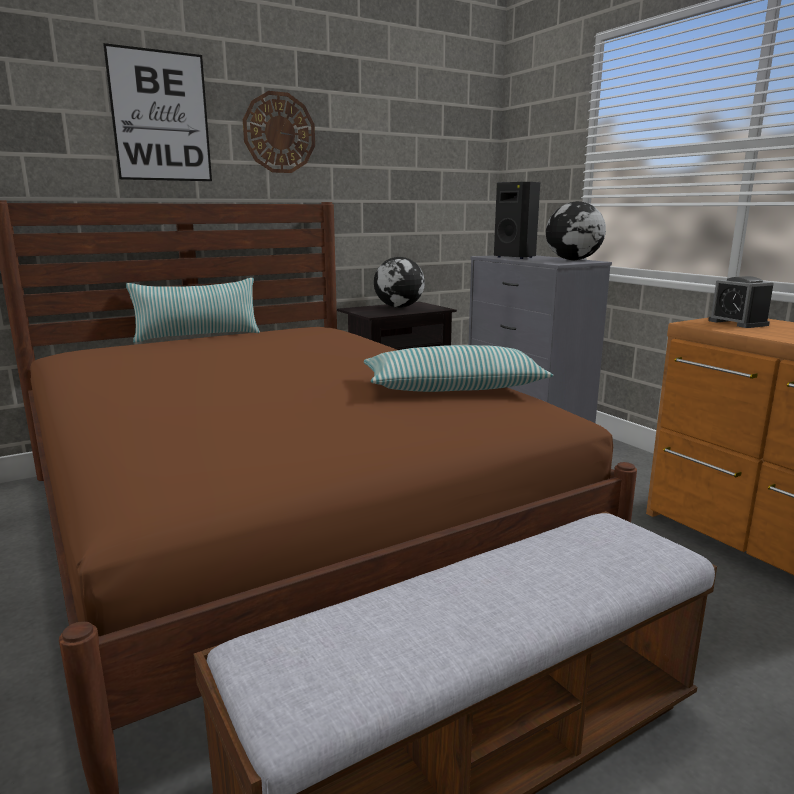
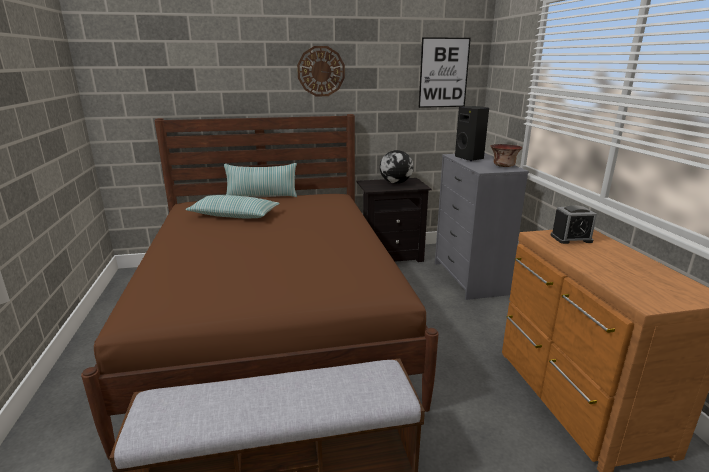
camera: 20 degrees right, 5 degrees up
(160, 116) = (247, 66): picture -> picture (443, 73)
(454, 388) = (352, 261): pillow -> pillow (234, 215)
(572, 260) = (503, 166): globe -> bowl
(738, 323) = (571, 238): alarm clock -> alarm clock turned 90 degrees counterclockwise

